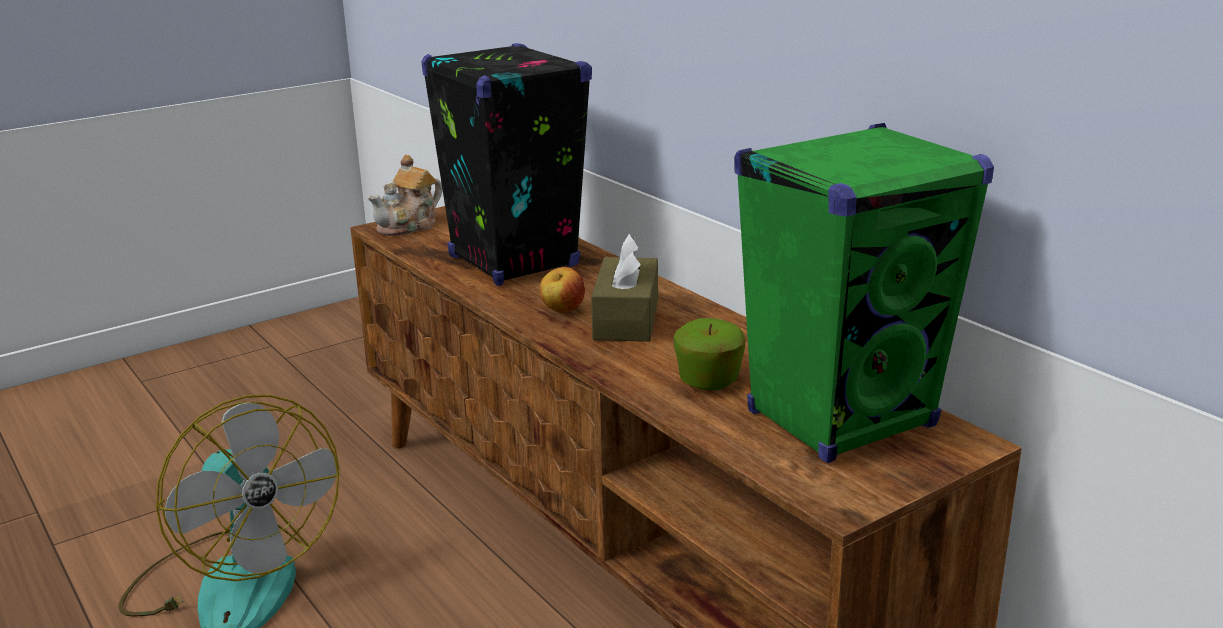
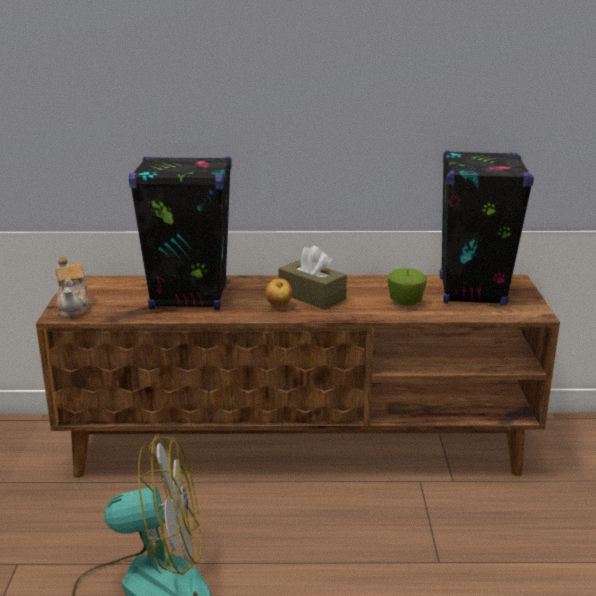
camera: 55 degrees left, 0 degrees up
(842, 419) = (472, 291): green speaker -> black speaker

